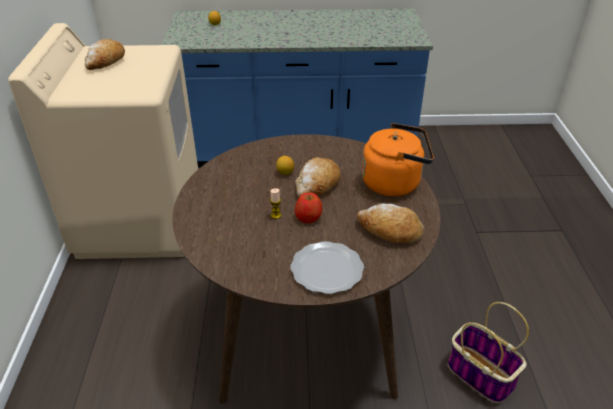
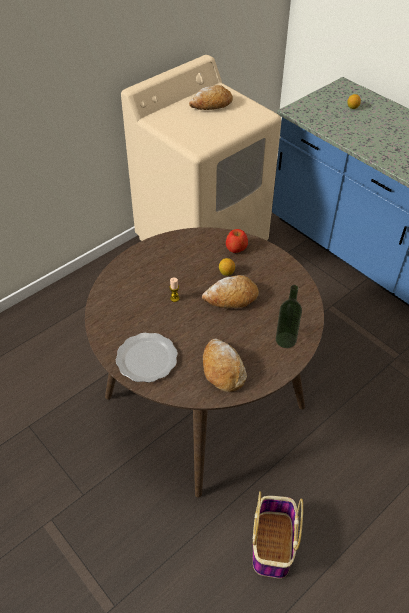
camera: 50 degrees right, 10 degrees up
(308, 217) = (190, 316): apple -> apple (236, 248)
(394, 182) = (285, 340): orange kettle -> bottle

